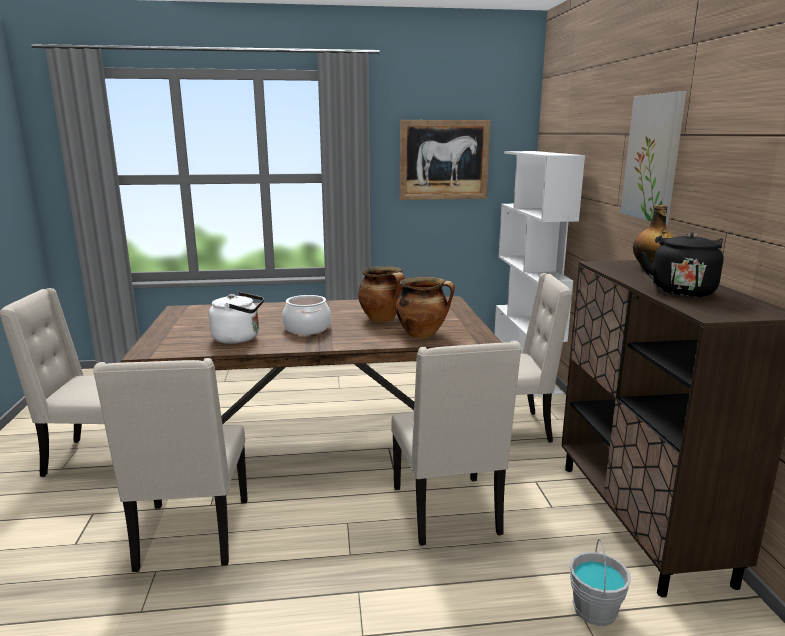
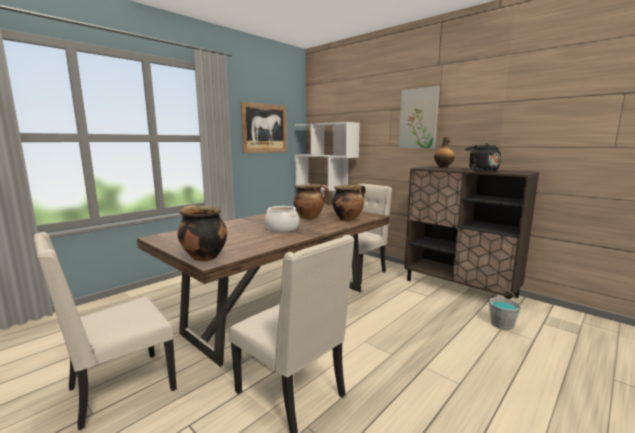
camera: 40 degrees left, 5 degrees down
(154, 345) = (203, 257): none -> cooking pot
(239, 338) = (255, 241): white kettle -> none
(448, 511) = (397, 315): beige chair -> none

